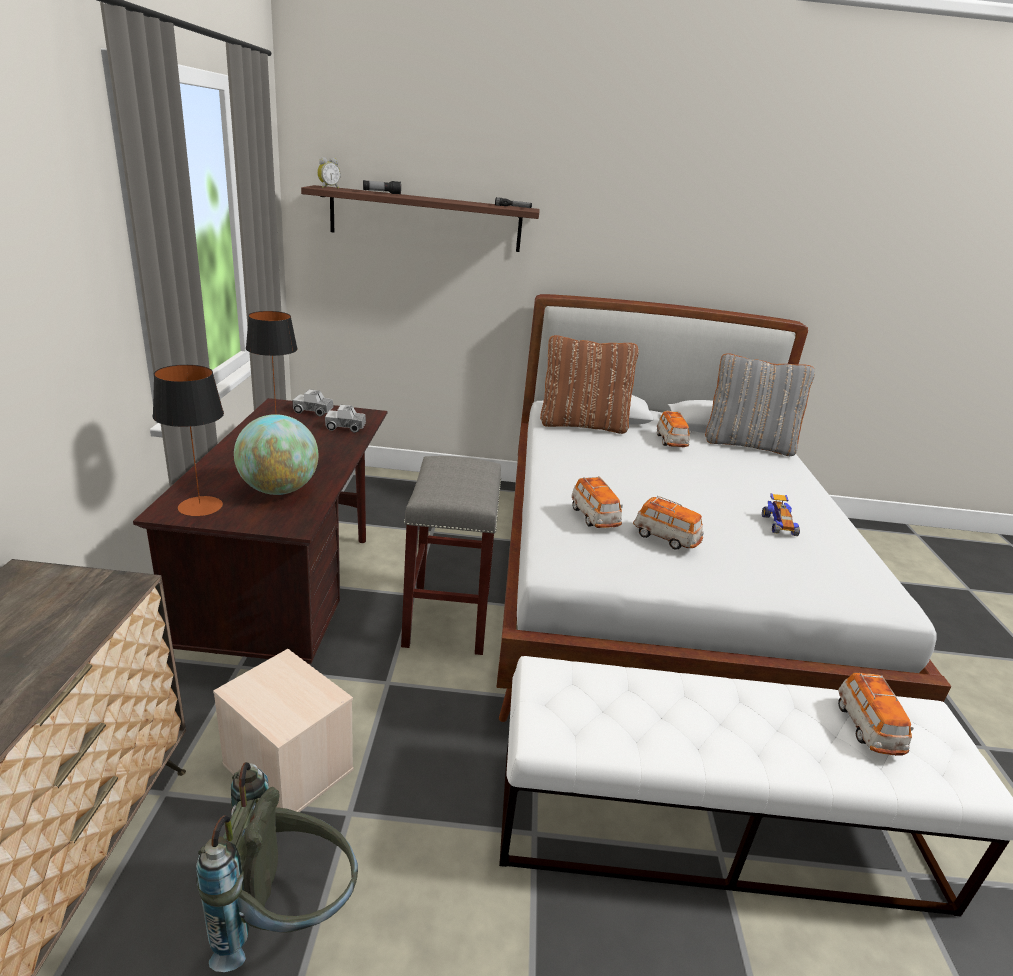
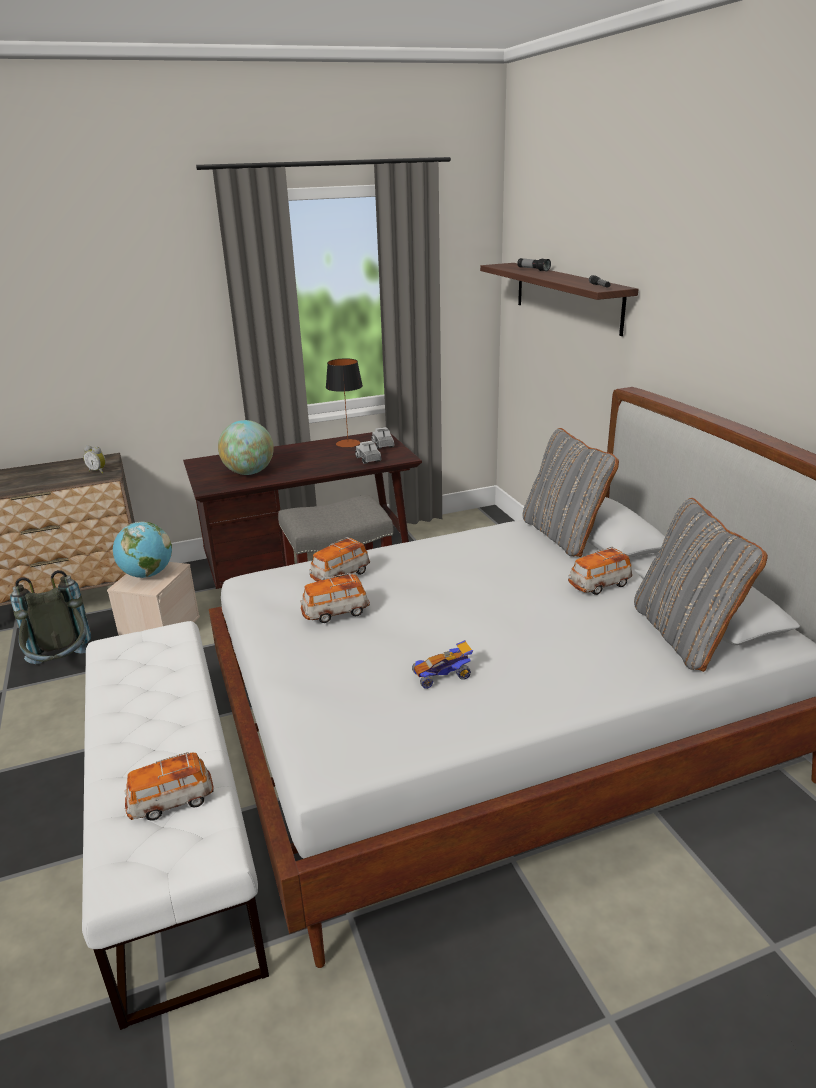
camera: 70 degrees right, 0 degrees up
(200, 506) = (210, 465): table lamp -> none
(276, 694) = (147, 574): none -> globe
(328, 187) = (506, 265): alarm clock -> alarm clock (98, 471)
(583, 424) = (563, 535): brown pillow -> grey pillow
(666, 538) = (335, 613): toy car -> toy car turned 60 degrees clockwise

